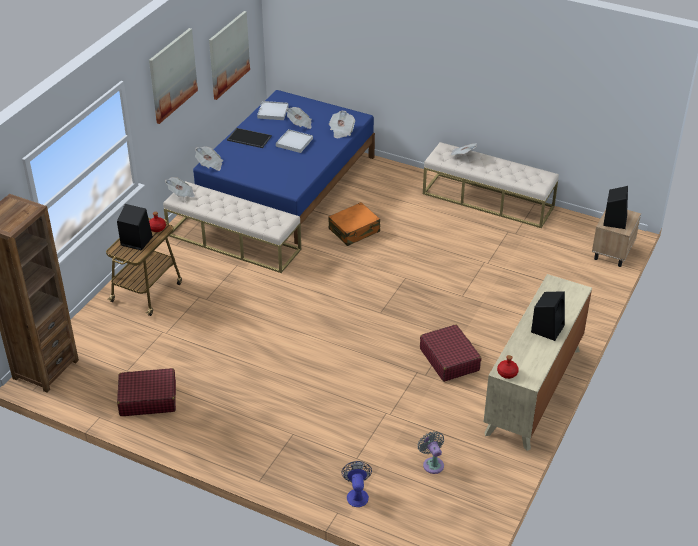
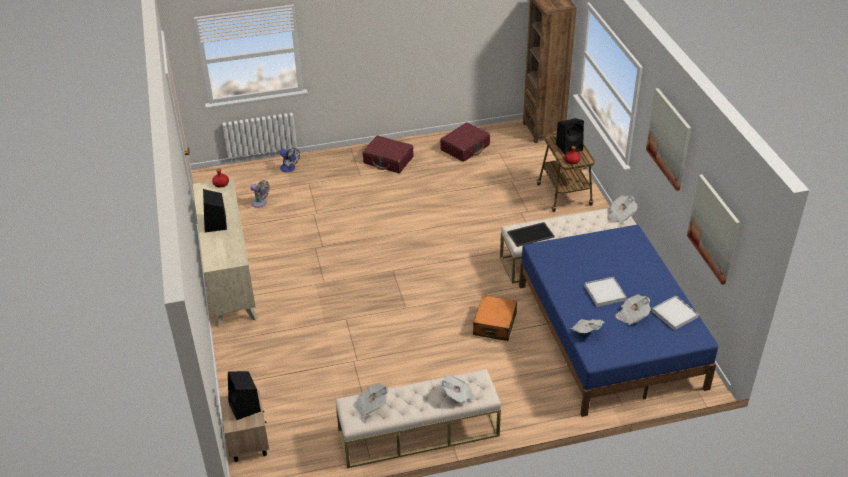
camera: 140 degrees right, 0 degrees up
(210, 165) = (631, 233): newspaper -> newspaper (371, 405)
(248, 138) = (646, 274): tray -> tray (530, 234)
(449, 359) = (308, 266): red suitcase -> red suitcase (388, 160)

